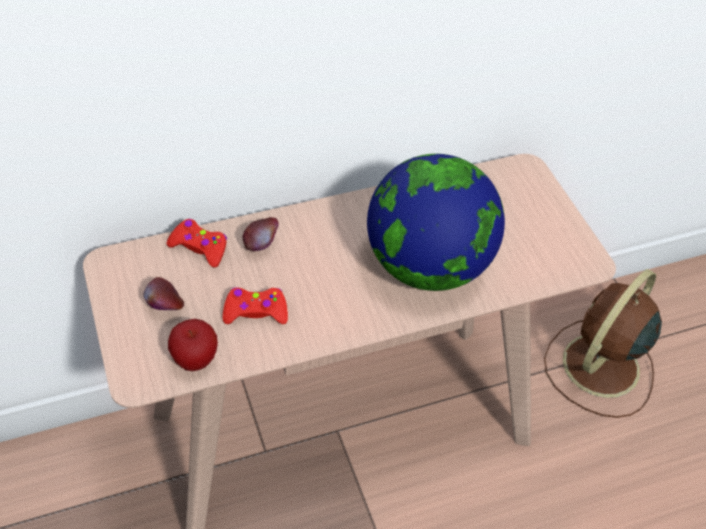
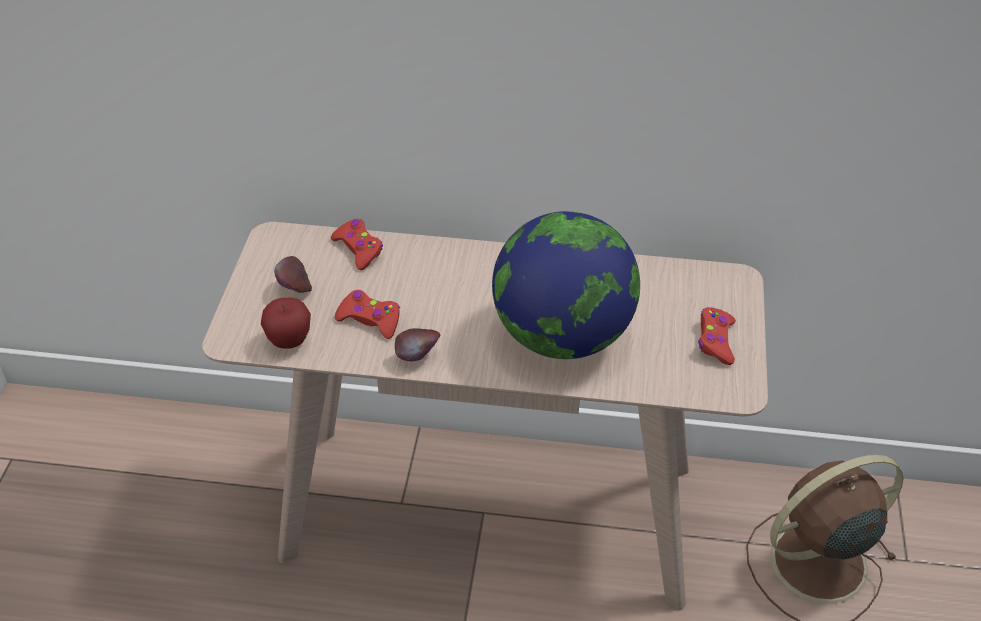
camera: 30 degrees right, 5 degrees down
(261, 245) = (415, 265): apple -> apple (417, 357)
(545, 226) = (715, 341): none -> red game controller

